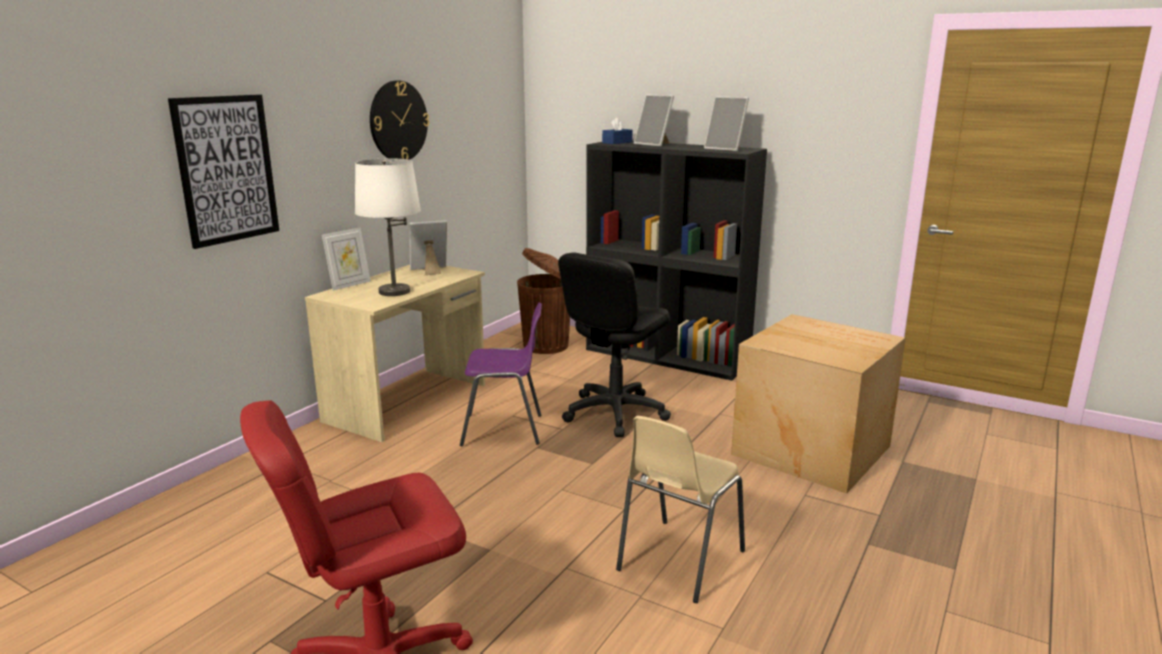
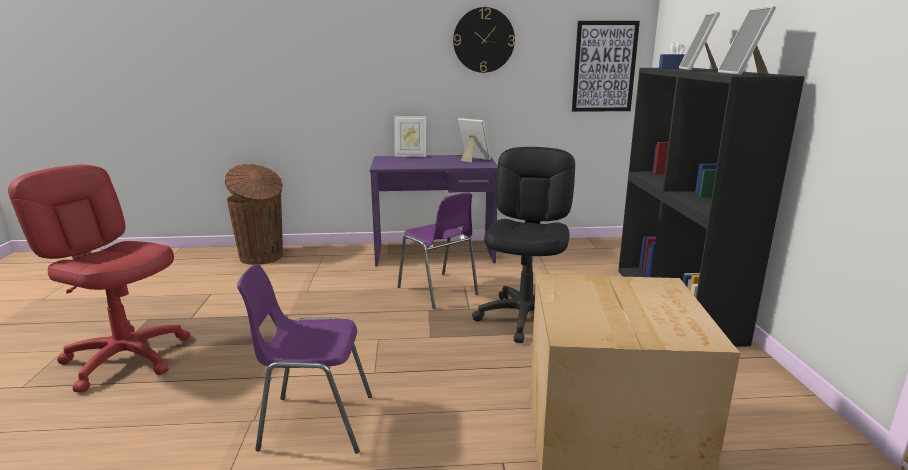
camera: 55 degrees right, 0 degrees up
(226, 169) = (326, 61): picture -> picture (604, 67)
(394, 292) = (414, 164): white table lamp -> none
(409, 402) = (435, 254): beige desk -> purple desk
(547, 346) = (596, 258): brown trash can -> brown trash can (262, 257)
(614, 413) = (525, 318): black office chair -> black office chair turned 105 degrees clockwise
(677, 561) = (314, 422): beige chair -> purple chair

